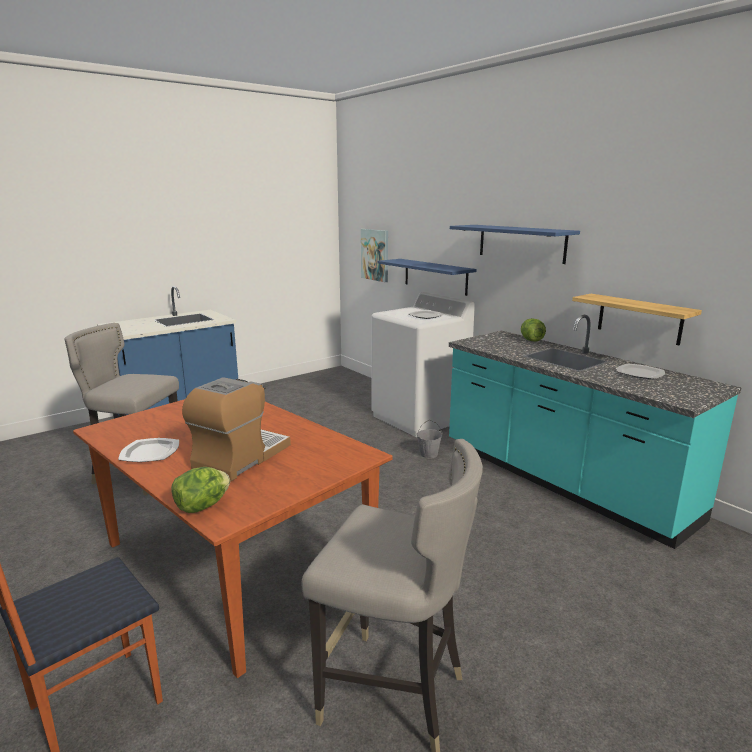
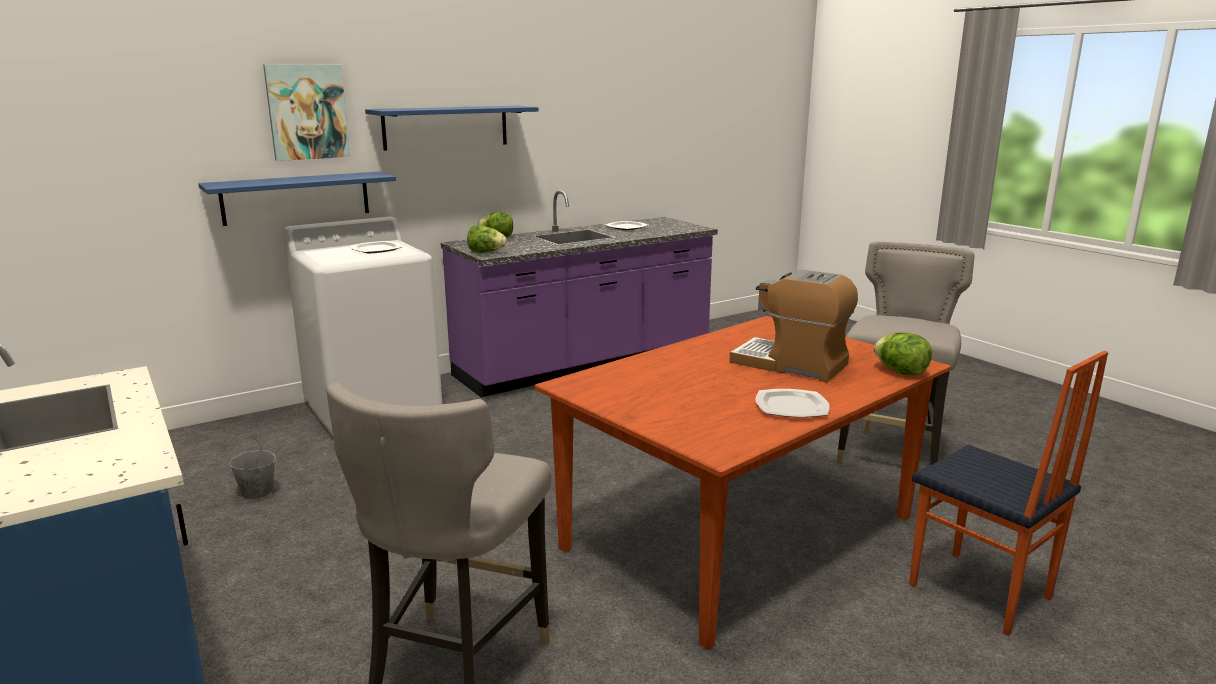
camera: 85 degrees left, 0 degrees up
(375, 255) = (112, 188): picture -> picture (307, 112)
(428, 454) = (497, 413): grey bucket -> grey bucket (257, 492)
(473, 341) = (486, 252): none -> lettuce
(561, 481) = (585, 363): turquoise counter -> purple counter
(639, 319) = (585, 184): shelf -> none

